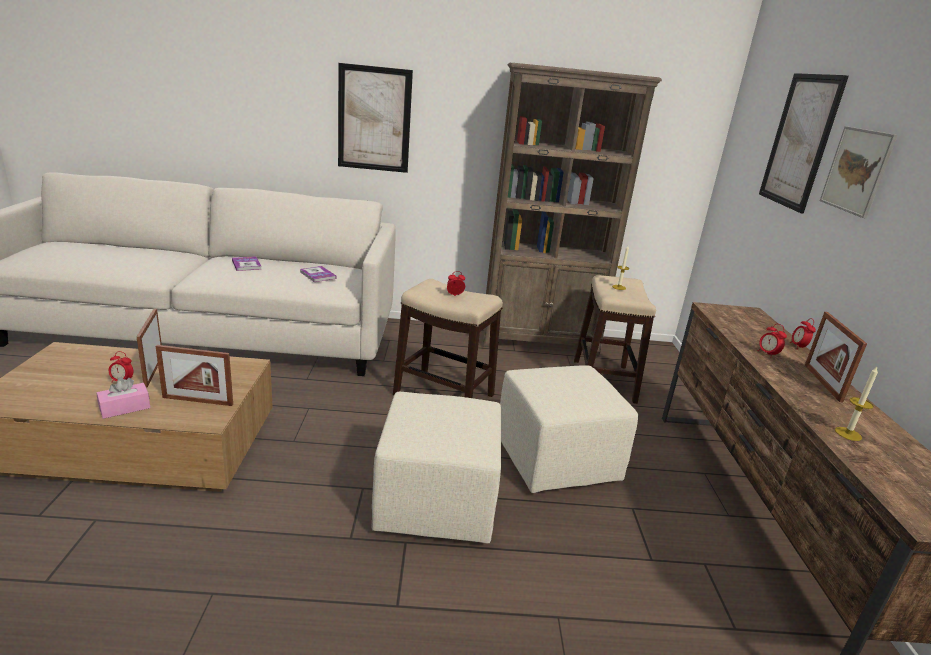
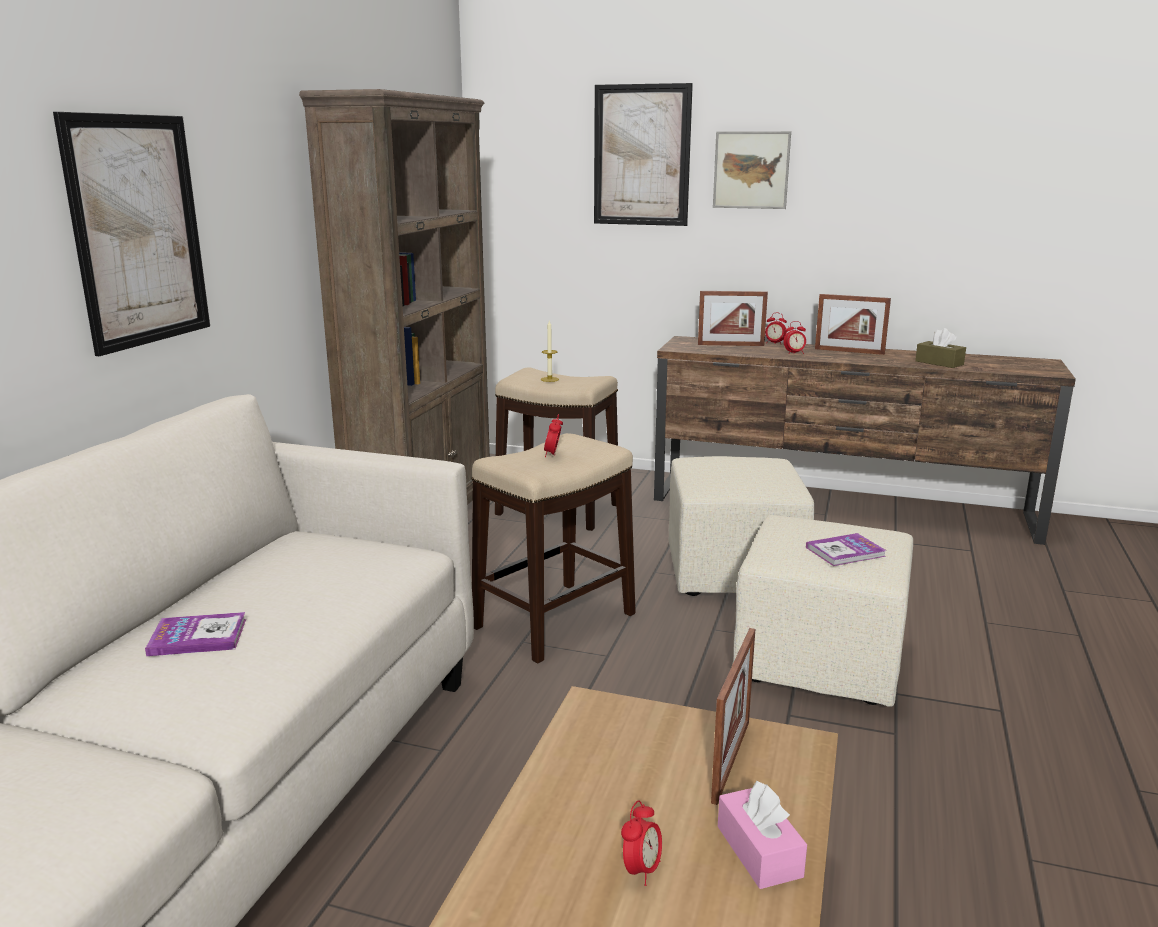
camera: 70 degrees left, 5 degrees down
(154, 370) = (594, 827): picture frame -> picture frame (730, 345)
(318, 275) = (331, 562): book -> book (845, 552)
(848, 434) = (939, 363): candle -> brown tissue box

